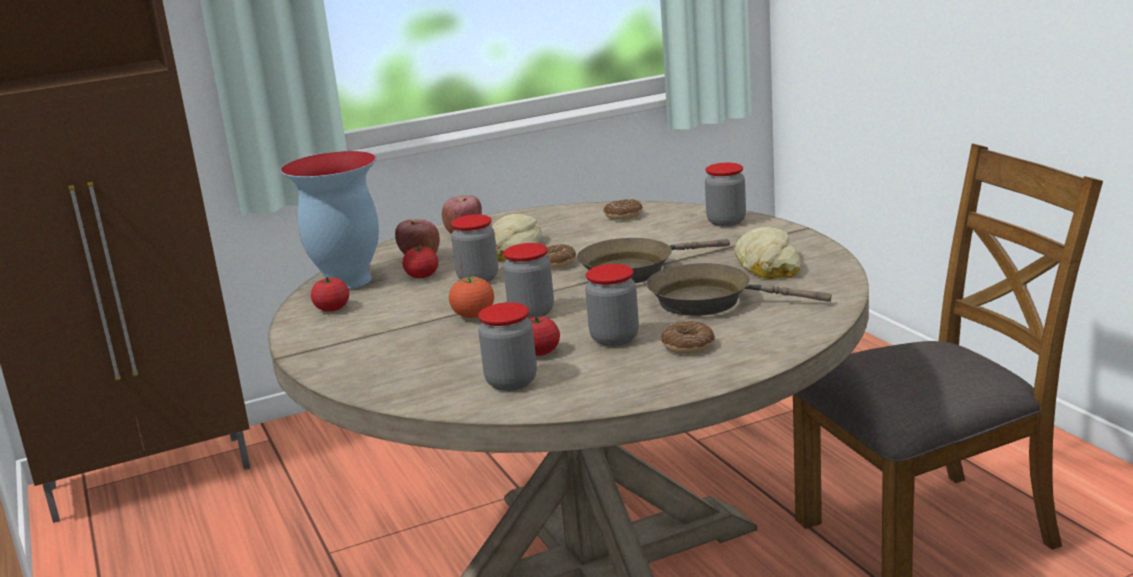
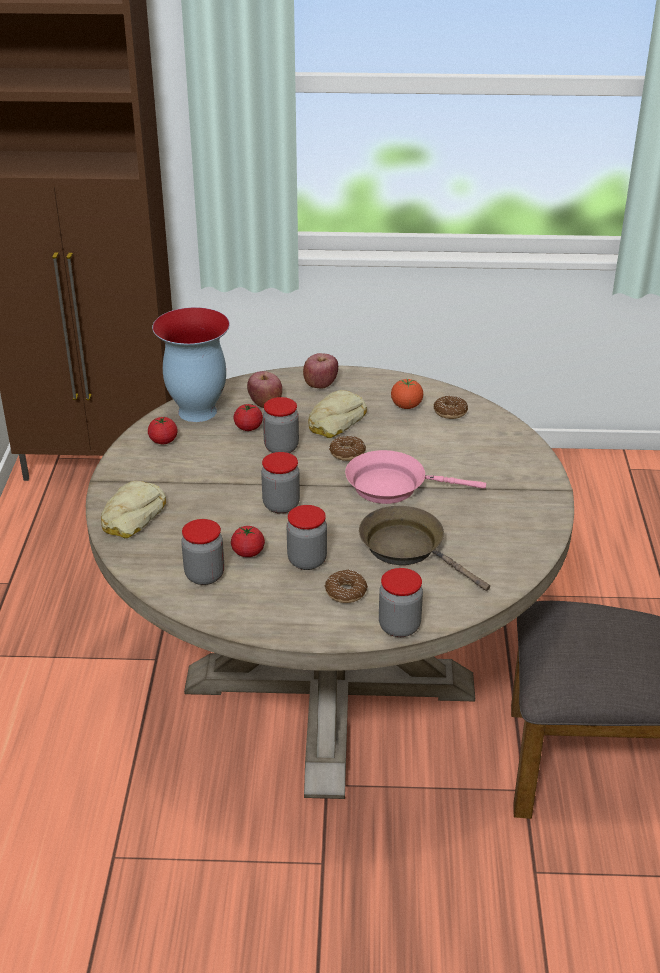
camera: 25 degrees right, 15 degrees up
(473, 316) = (242, 491): tomato -> tomato (406, 406)
(634, 270) = (393, 486): brown frying pan -> pink frying pan
(726, 222) = (517, 454): jar -> jar (399, 626)
(767, 265) = (491, 525): bread -> bread (131, 516)

